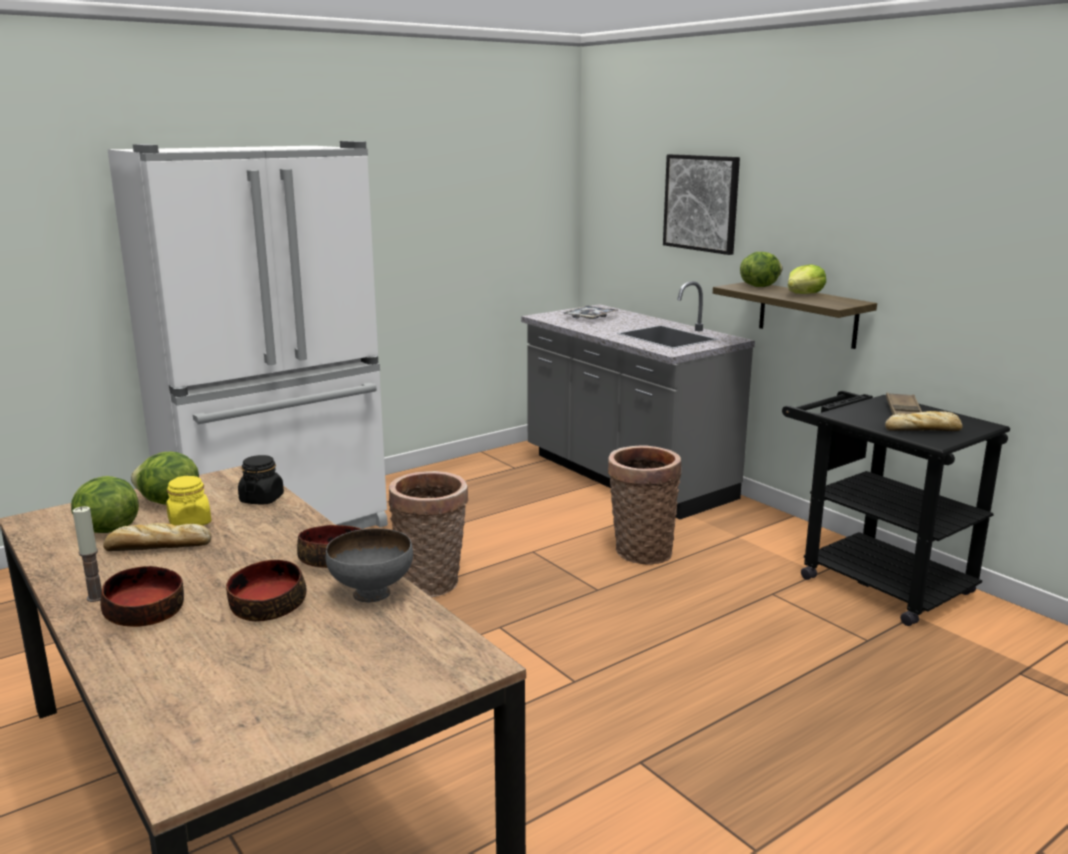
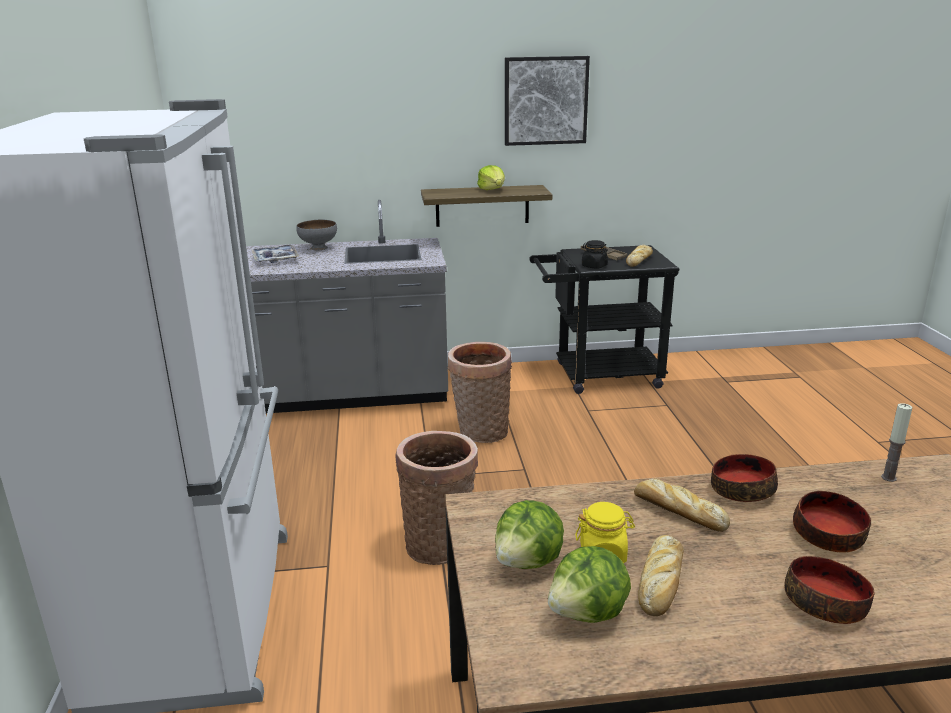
camera: 60 degrees left, 5 degrees up
(95, 597) = (780, 633): candle -> candle (888, 478)
(262, 499) = (564, 504): black jar -> black jar (594, 266)
(275, 539) = (677, 511): none -> bread
(372, 593) = (815, 484): grey bowl -> grey bowl (318, 248)
(701, 203) = (354, 128): picture -> picture (545, 101)
(759, 286) = (446, 191): lettuce -> none

